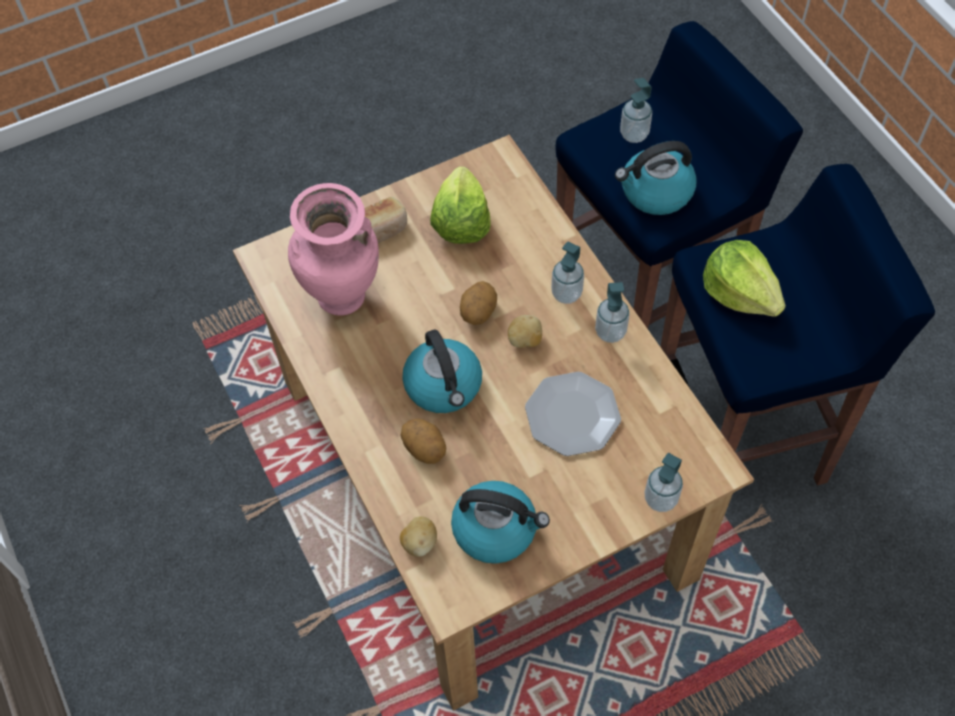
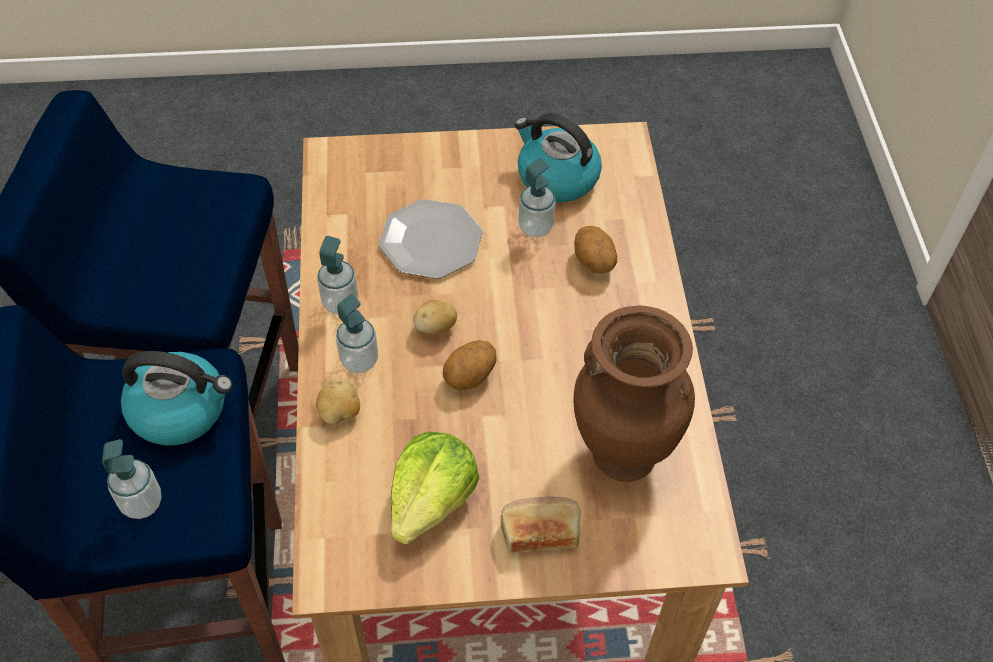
camera: 160 degrees left, 5 degrees down
(342, 299) = (623, 454): pink vase -> brown vase
(419, 542) = (631, 190): potato -> potato (340, 413)
(444, 386) = (546, 313): kettle -> none
(660, 499) = (396, 150): soap dispenser -> soap dispenser (535, 227)
(739, 293) = (187, 263): lettuce -> none

